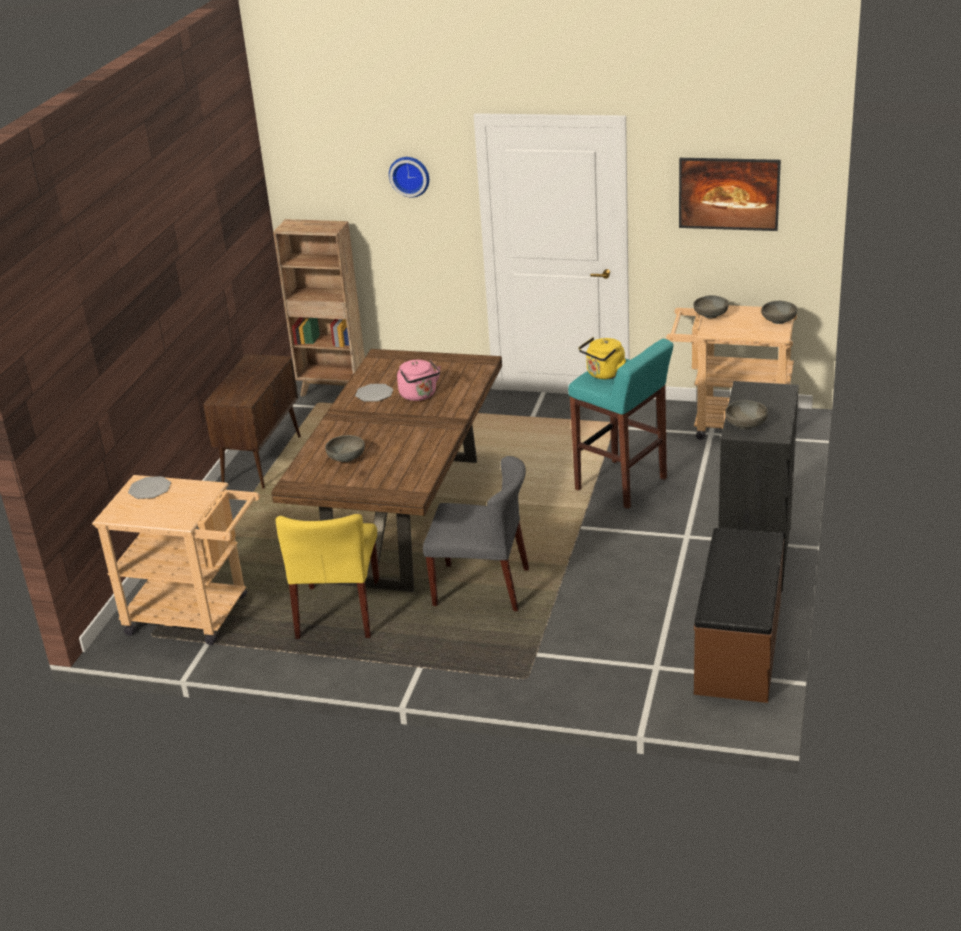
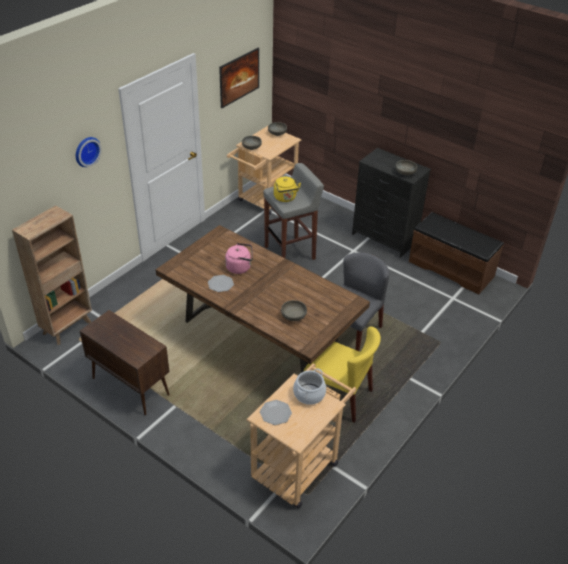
camera: 70 degrees left, 10 degrees up
(192, 501) = (309, 394): none -> cooking pot
(622, 485) = (290, 253): turquoise stool -> grey stool

